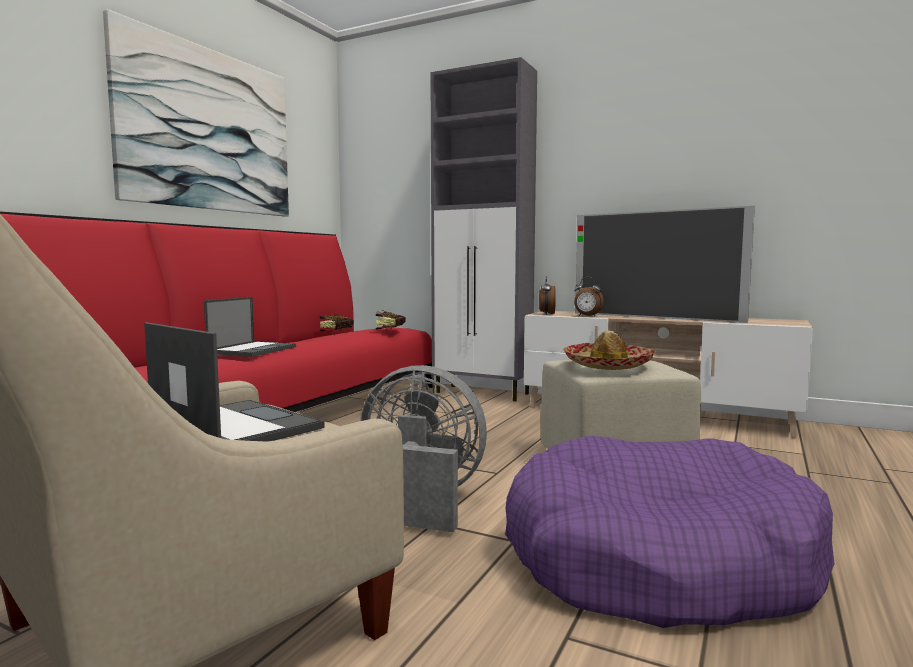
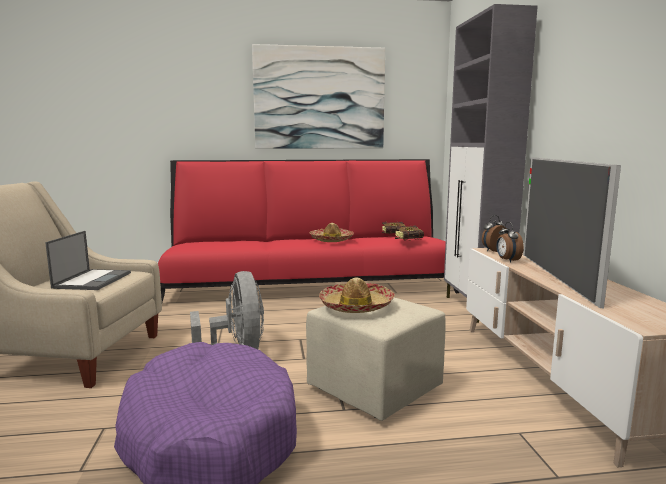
camera: 55 degrees right, 5 degrees up
(253, 350) = (285, 241): laptop -> none
(305, 341) = (331, 240): none -> hat

